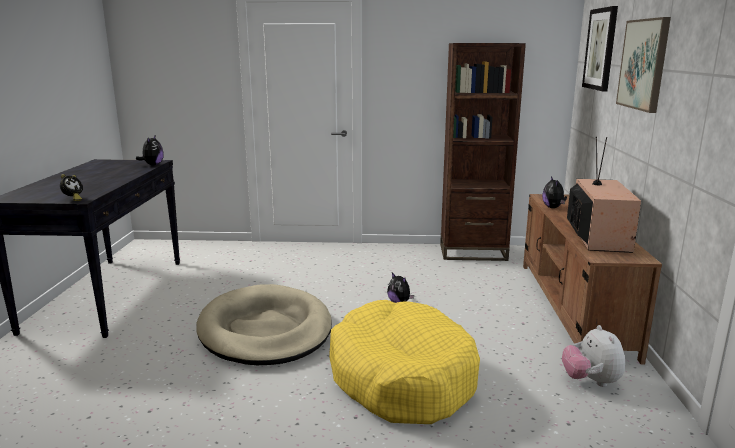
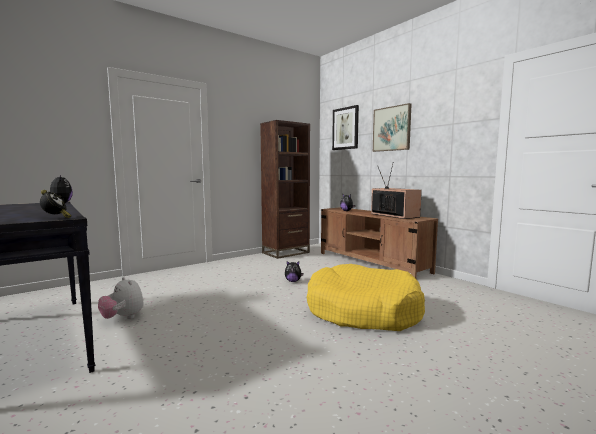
camera: 40 degrees left, 10 degrees down
(265, 330) = (238, 318): beige dog bed -> none
(591, 381) = (432, 285): plush toy -> plush toy (123, 318)

